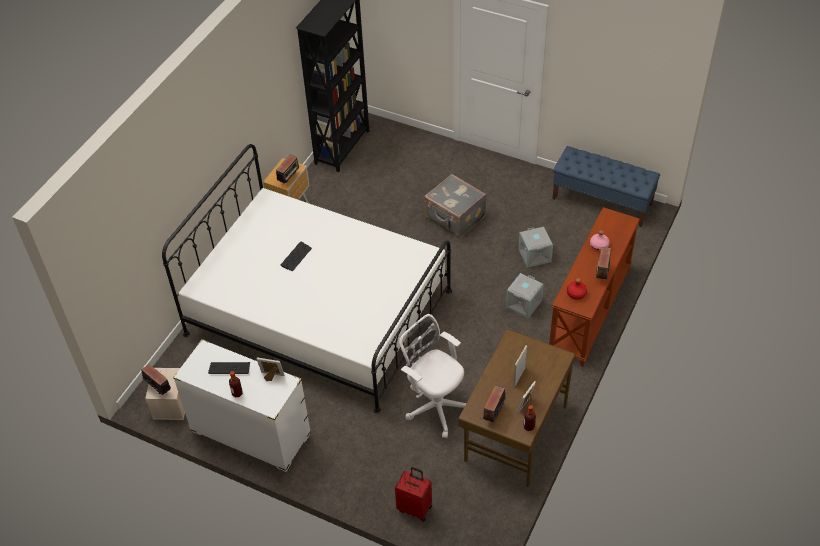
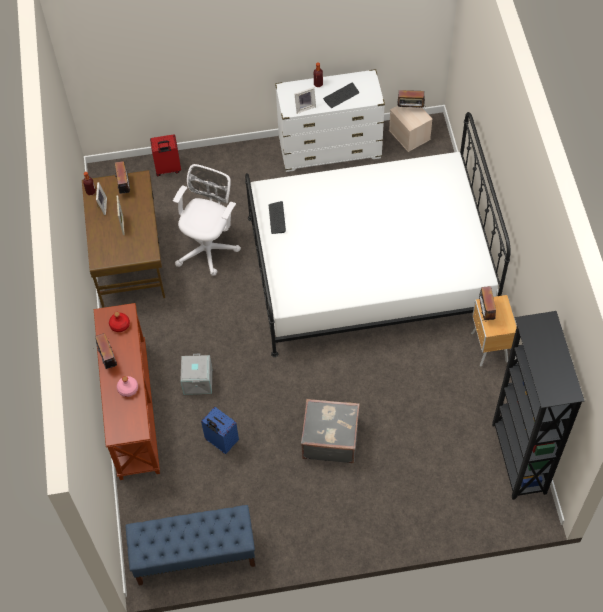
camera: 145 degrees right, 10 degrees up
(296, 257) = (396, 234): keyboard -> keyboard (277, 218)
(435, 405) = (209, 247): white office chair -> white office chair turned 75 degrees counterclockwise
(535, 255) = (221, 441): grey storage box -> blue suitcase

